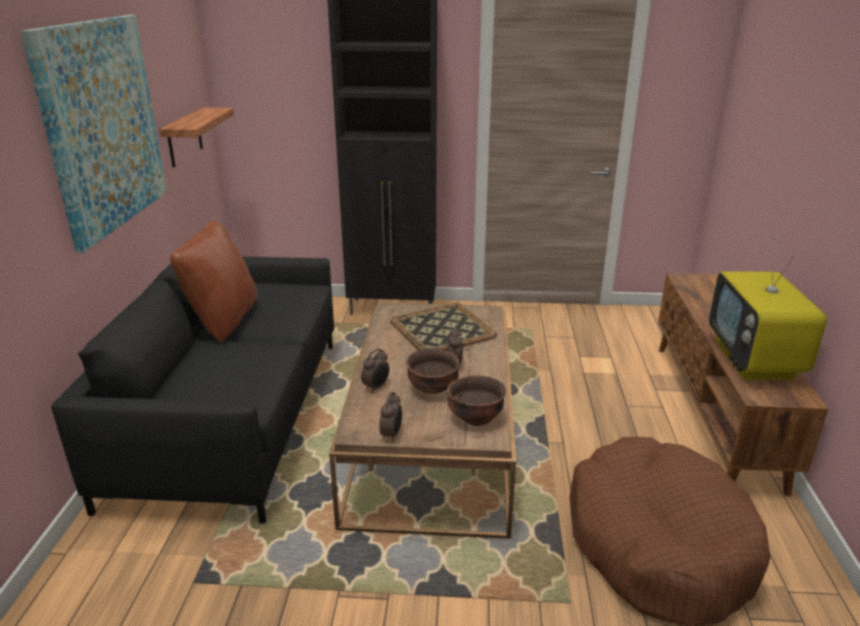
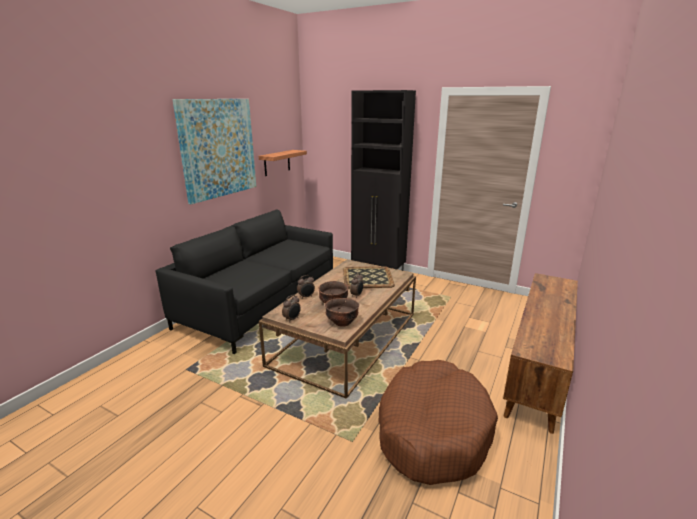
camera: 25 degrees right, 5 degrees down
(223, 320) = (262, 253): brown pillow -> none
(754, 361) = (545, 332): television -> none

